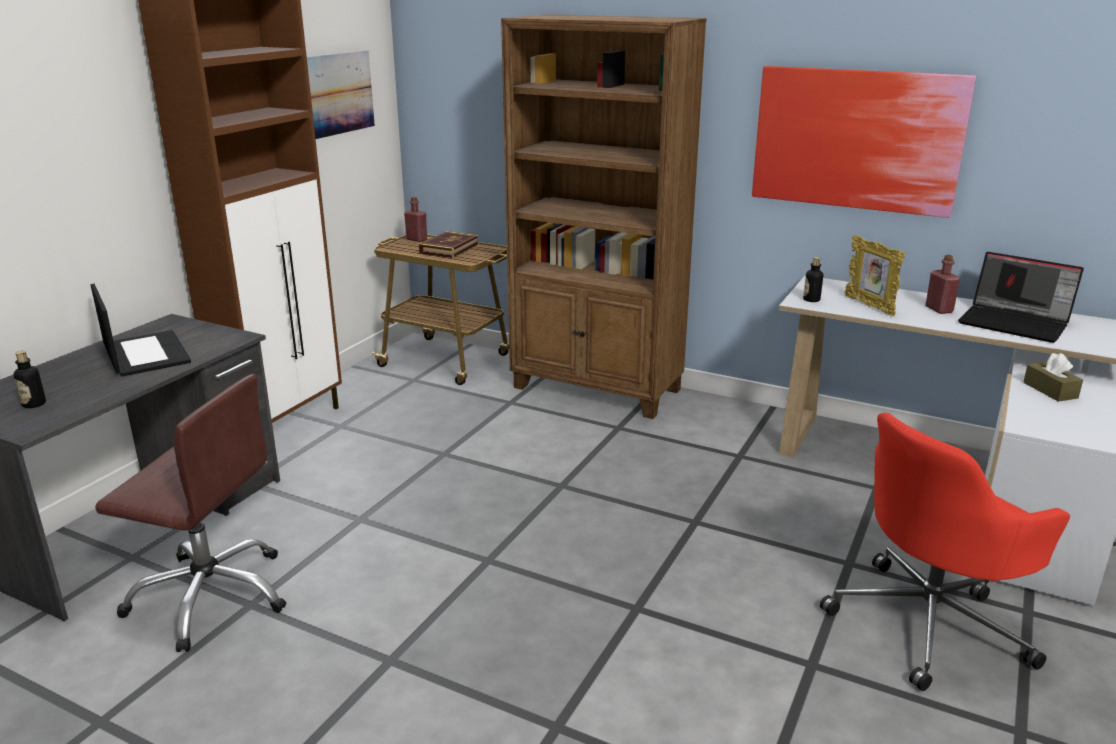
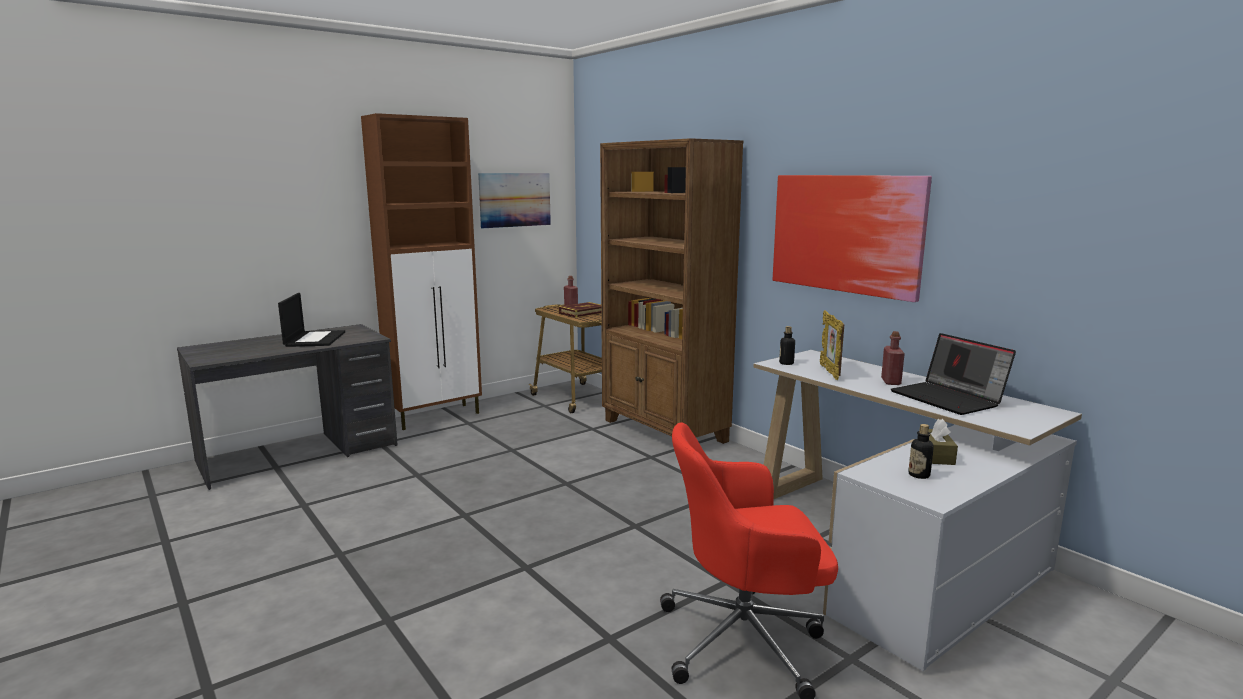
camera: 25 degrees right, 10 degrees down
(34, 404) = (226, 352): bottle -> bottle (919, 475)
(211, 596) = (290, 495): brown office chair -> none

